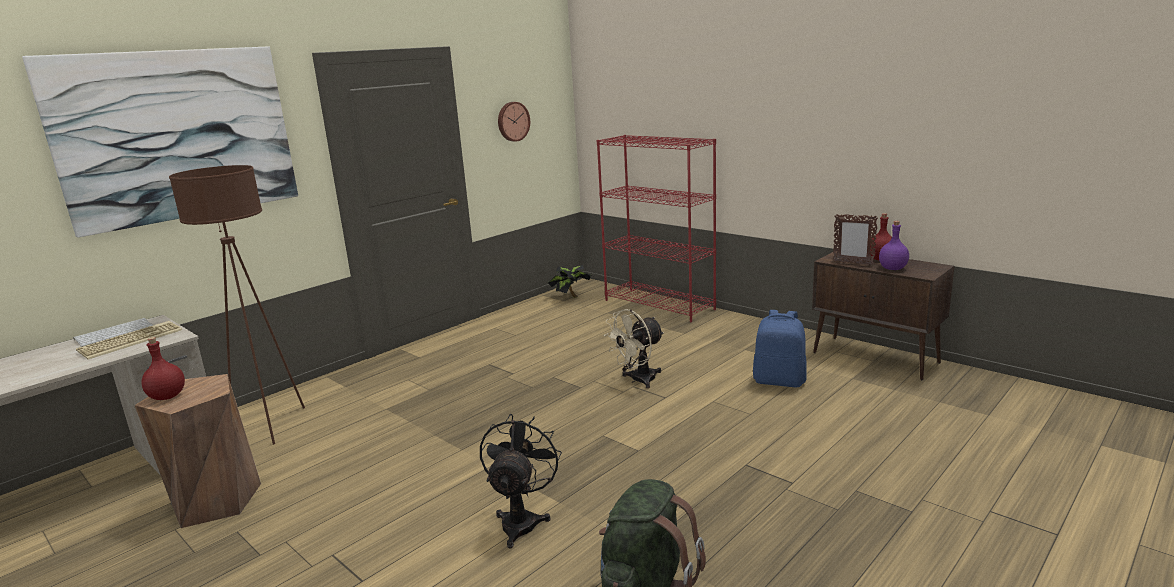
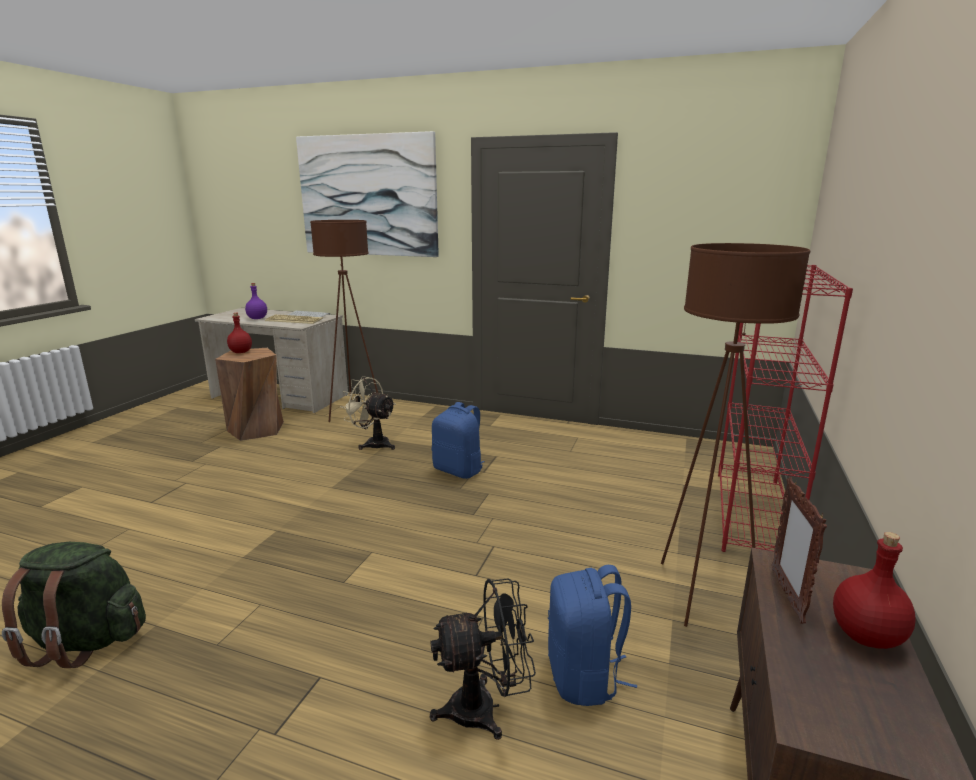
camera: 65 degrees right, 0 degrees up
(498, 383) = (459, 470): none -> blue backpack
(512, 121) = (692, 226): wall clock -> none
(522, 520) = (215, 545): black fan -> black fan (485, 708)
(570, 297) = (699, 453): potted plant -> none
(638, 380) = (510, 546): beige fan -> beige fan (373, 443)
(726, 337) = (700, 593): none -> brown floor lamp
(892, 268) = (806, 658): purple bottle -> purple bottle (257, 318)

